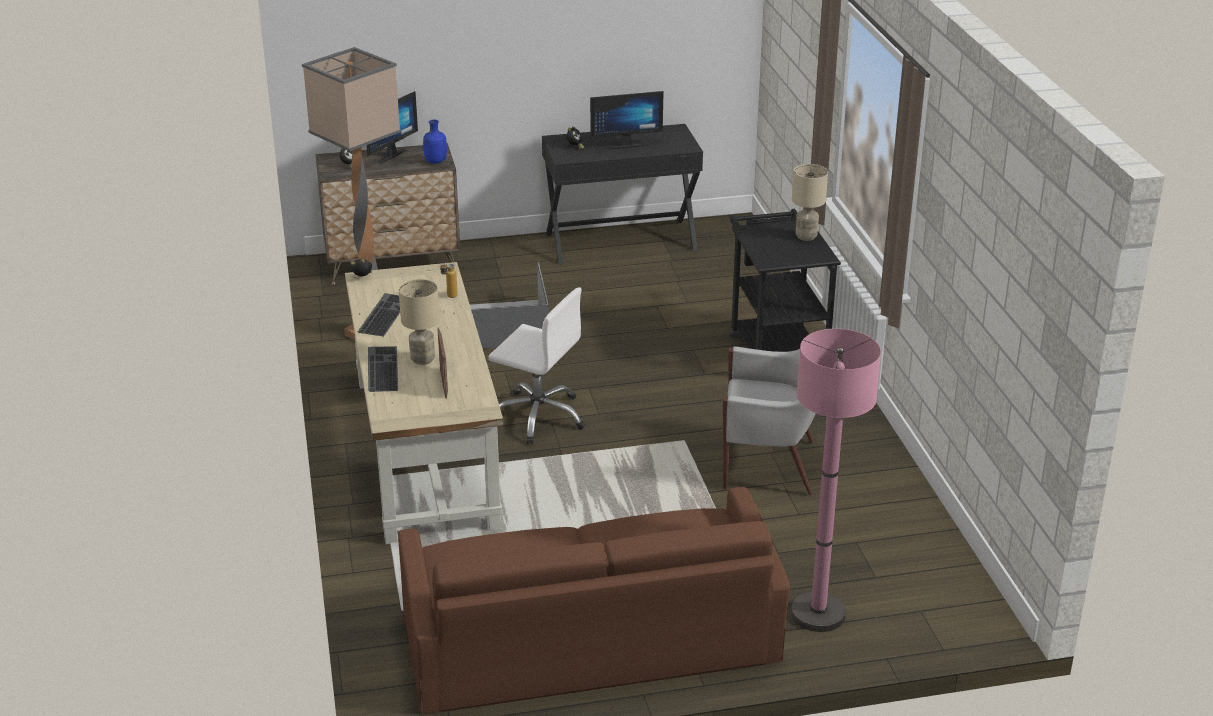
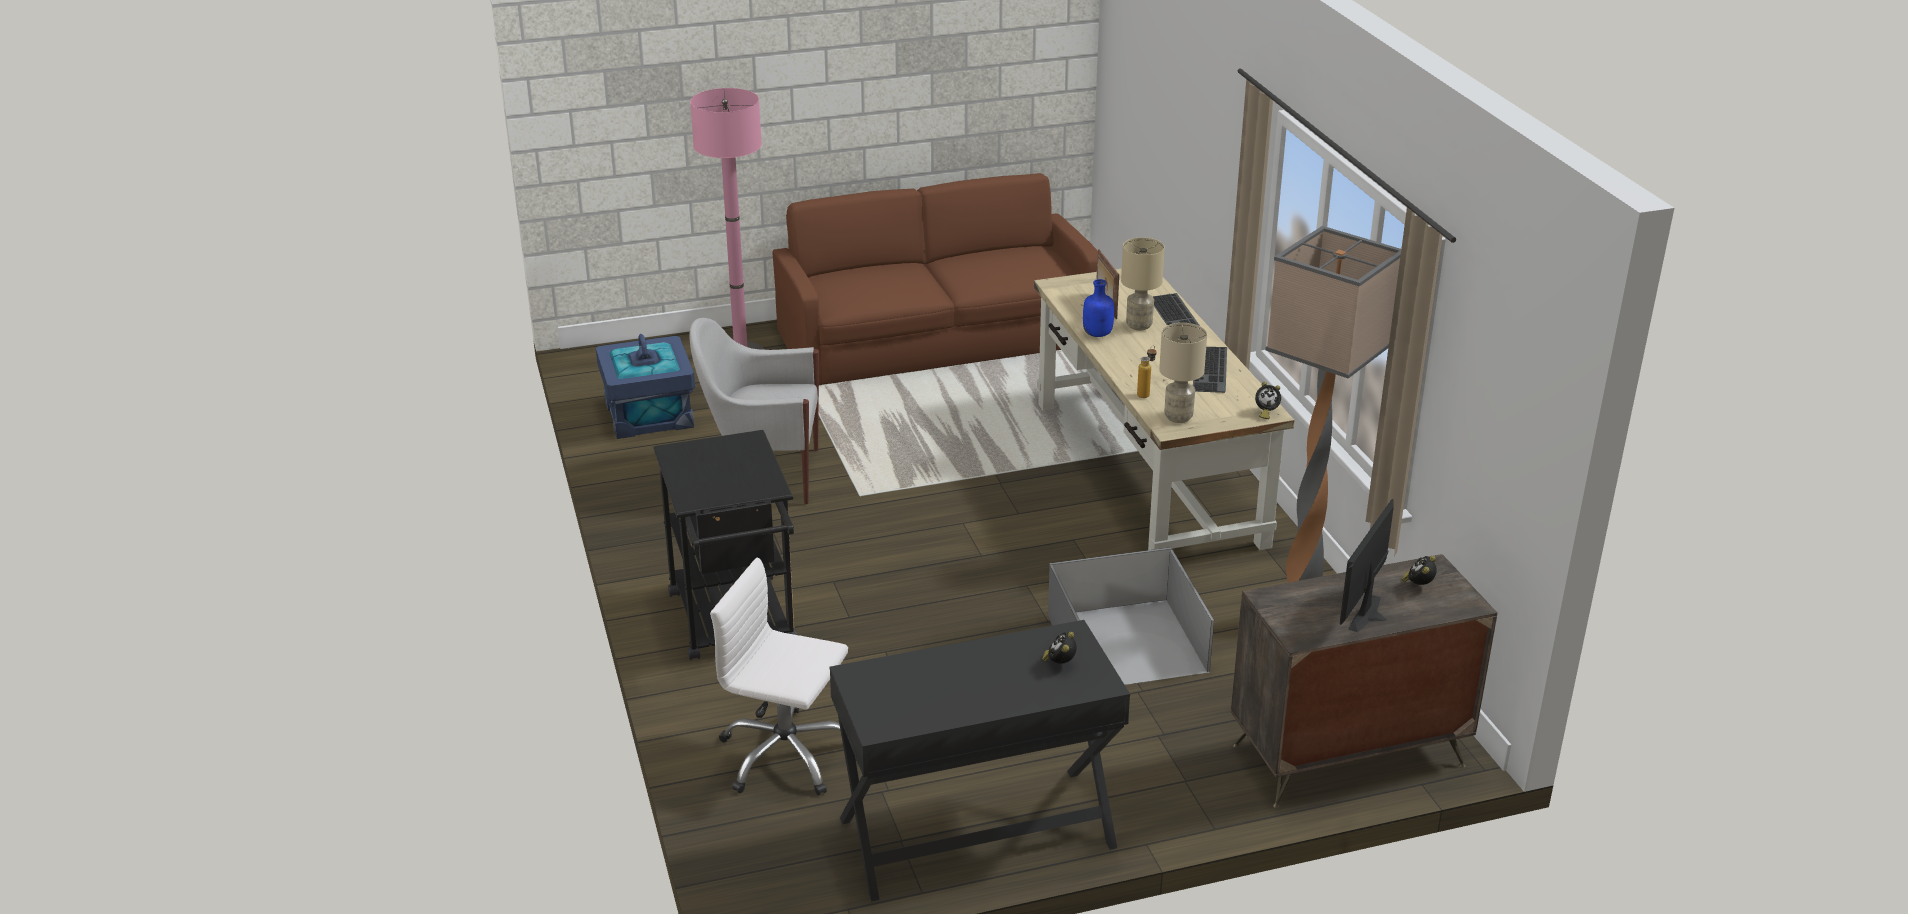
camera: 175 degrees right, 0 degrees up
(435, 161) = (1284, 603): blue bottle -> blue bottle (1098, 334)
(538, 416) = (1033, 516): white office chair -> white office chair (785, 755)
(625, 144) = (971, 676): monitor -> none
(806, 236) = (690, 480): beige table lamp -> beige table lamp (1178, 417)
(897, 539) = (650, 414): none -> blue storage box

